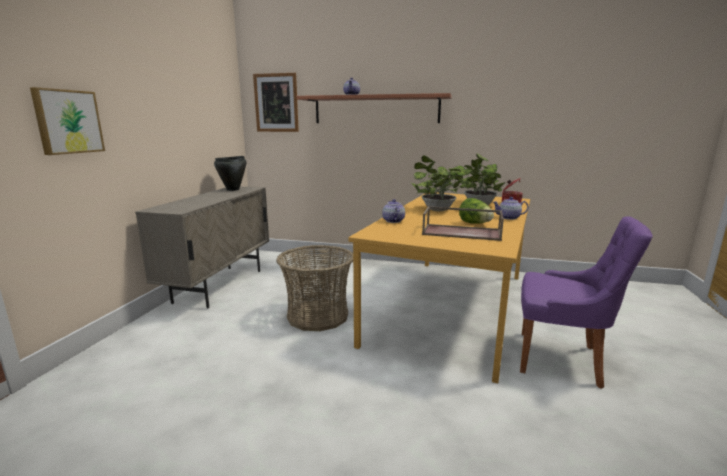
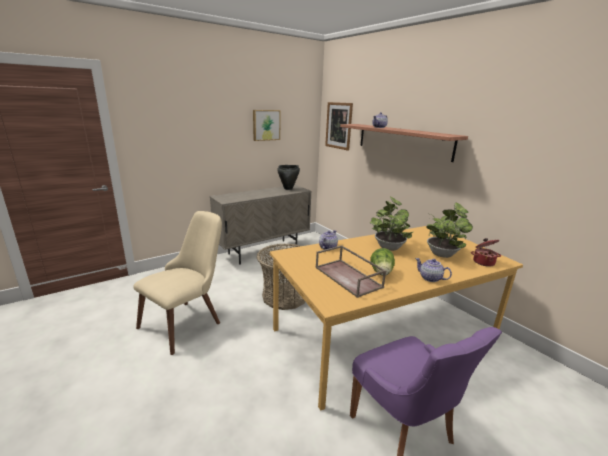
camera: 40 degrees right, 5 degrees up
(67, 122) = (173, 144): picture -> picture (266, 125)
(233, 392) = (188, 320): none -> beige chair

